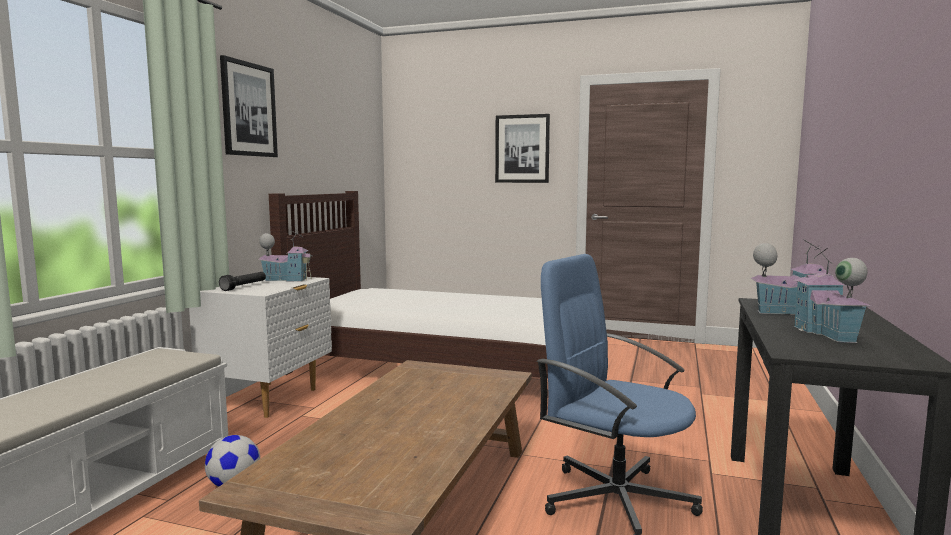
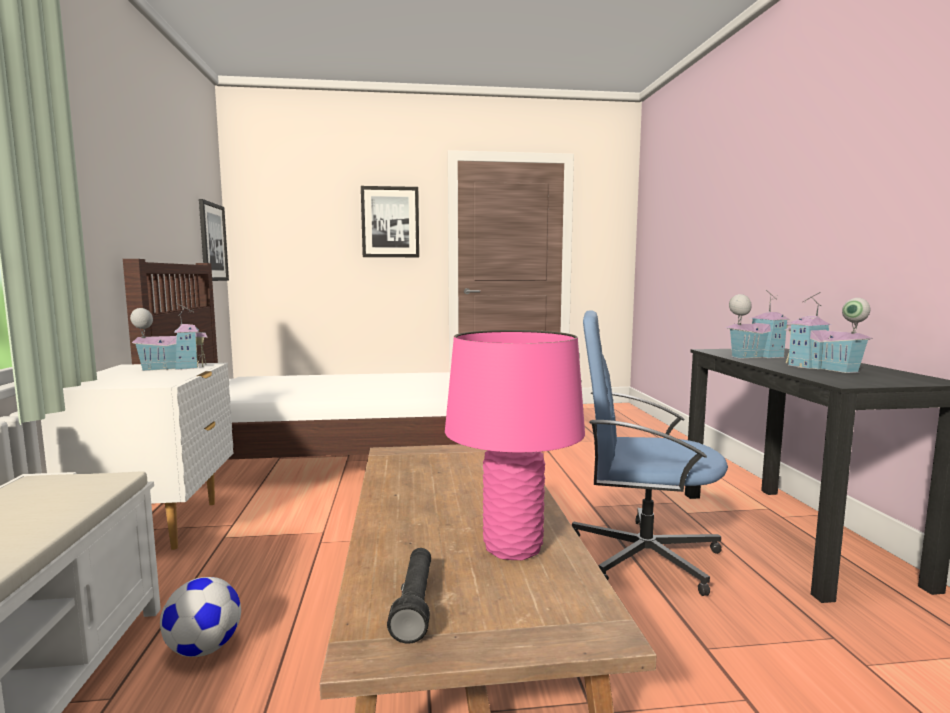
camera: 25 degrees left, 0 degrees up
(244, 287) = (124, 379): black flashlight -> black flashlight (415, 604)
(248, 109) = (93, 143): picture -> picture (212, 242)
(408, 452) = (512, 547): none -> pink table lamp

